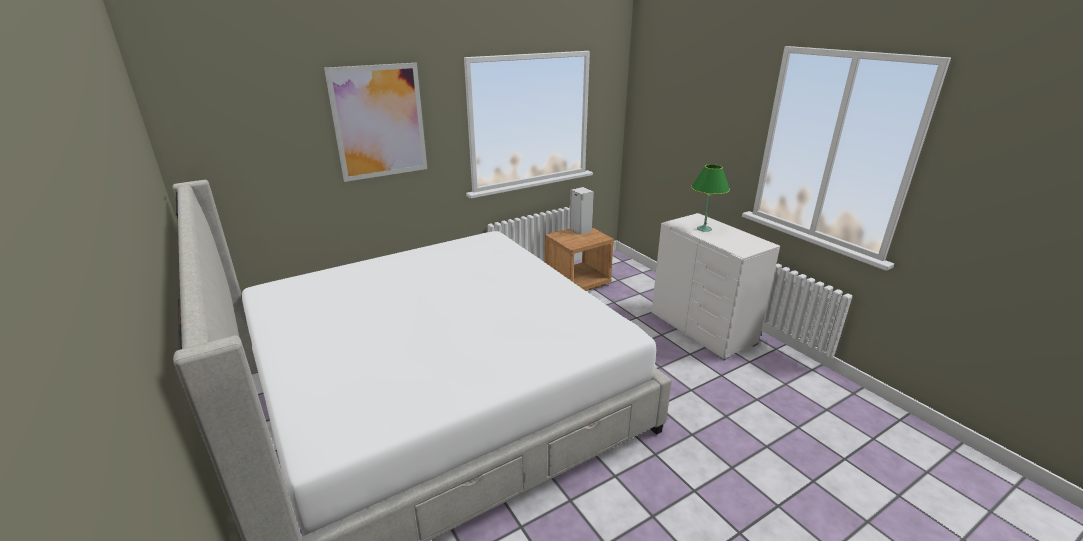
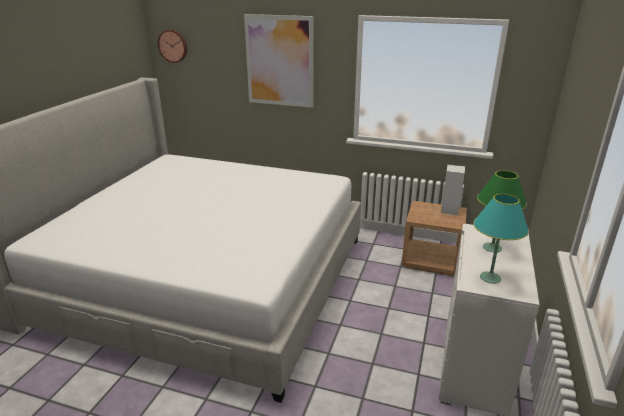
camera: 50 degrees right, 0 degrees up
(203, 127) = (173, 46): none -> wall clock
(739, 244) = (490, 278): none -> turquoise table lamp

